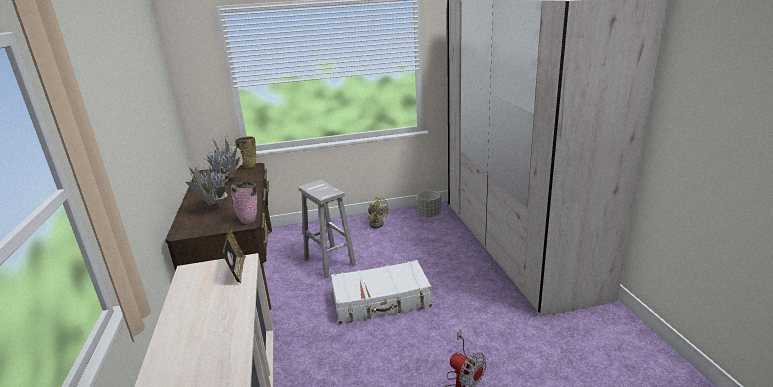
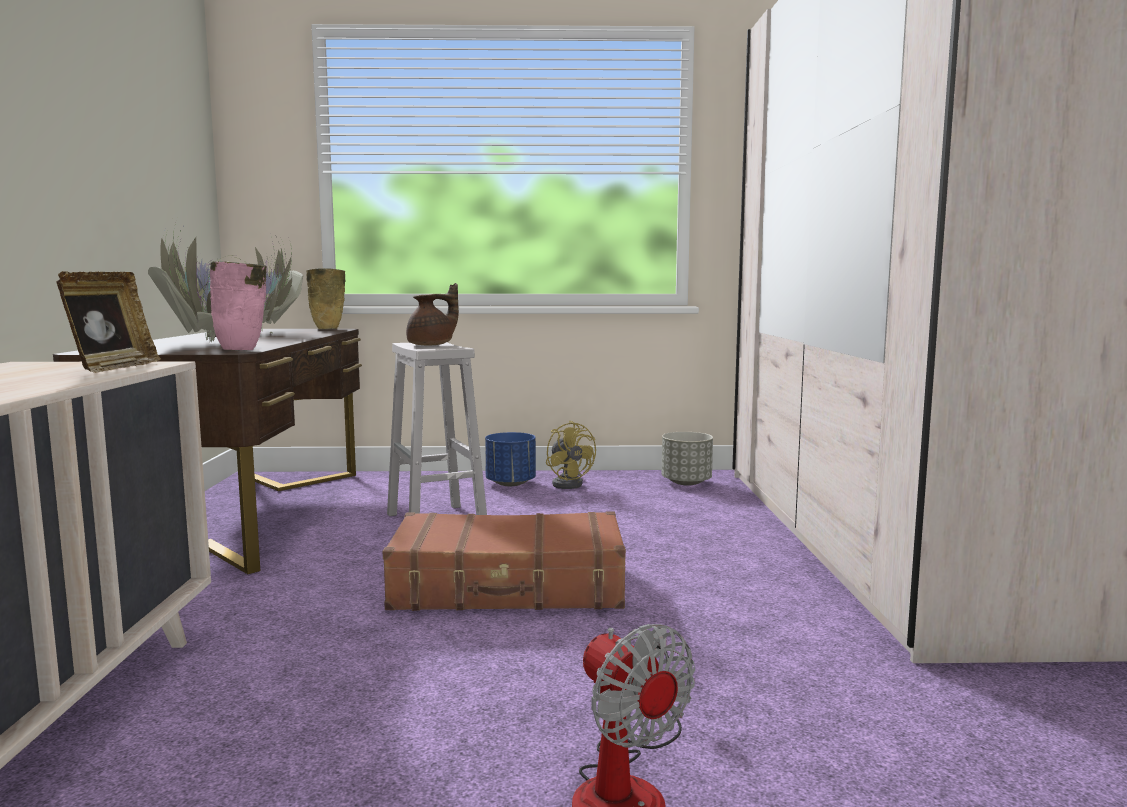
camera: 10 degrees right, 15 degrees down
(320, 188) = (432, 345): none -> brown teapot
(349, 227) = (510, 483): none -> blue planter
(381, 301) = (509, 587): white suitcase -> brown suitcase

